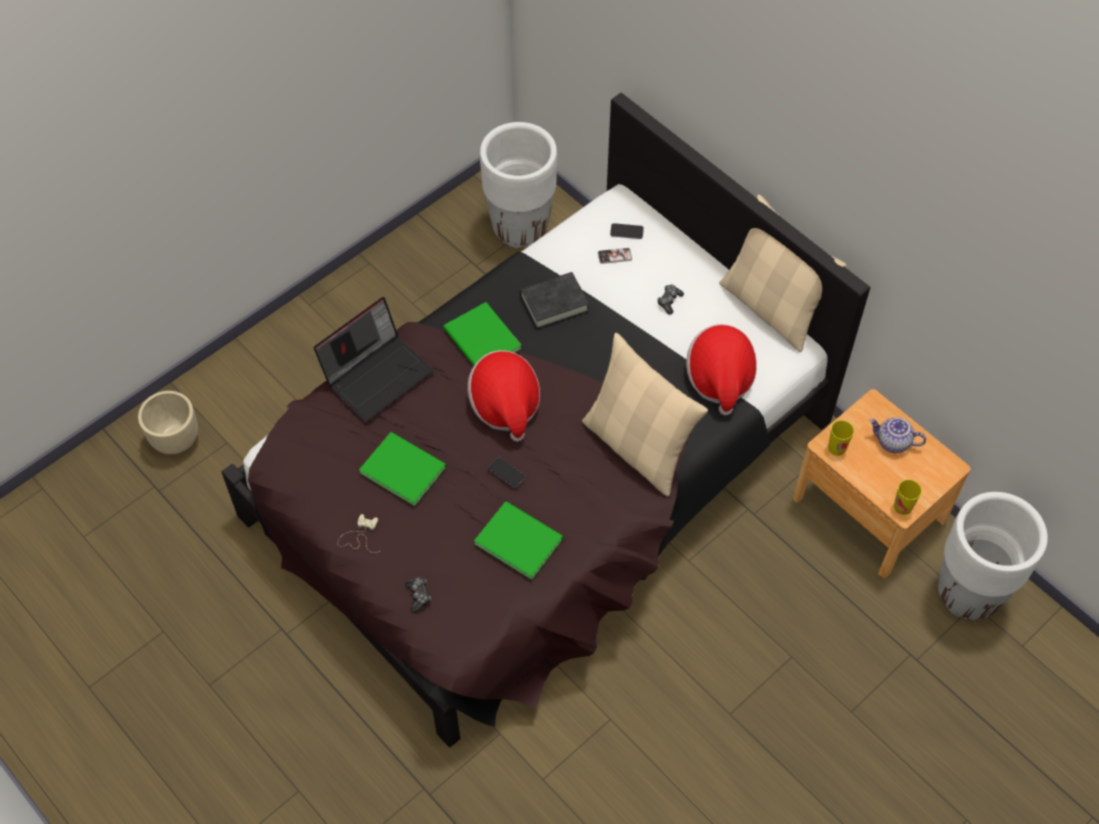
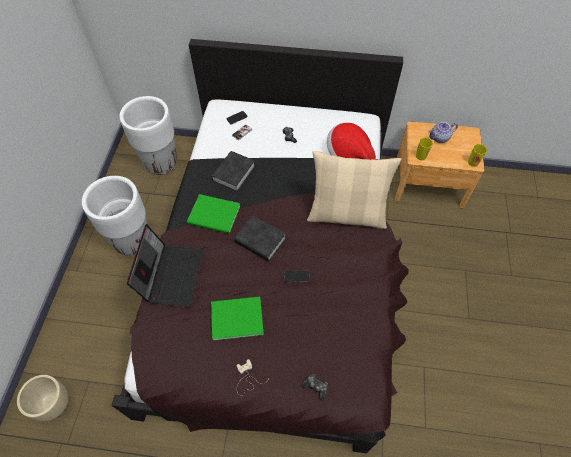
camera: 40 degrees left, 0 degrees up
(505, 405) = (260, 240): hat -> black book
(518, 538) = (337, 308): green book -> none
(771, 308) = (337, 111): beige pillow -> none
(968, 593) = (498, 190): white planter -> white planter (133, 241)

